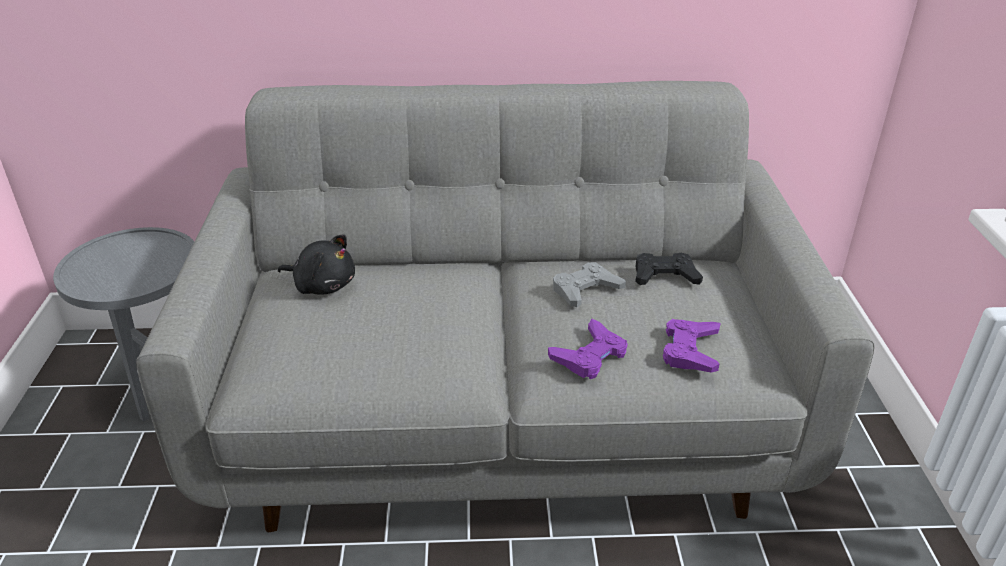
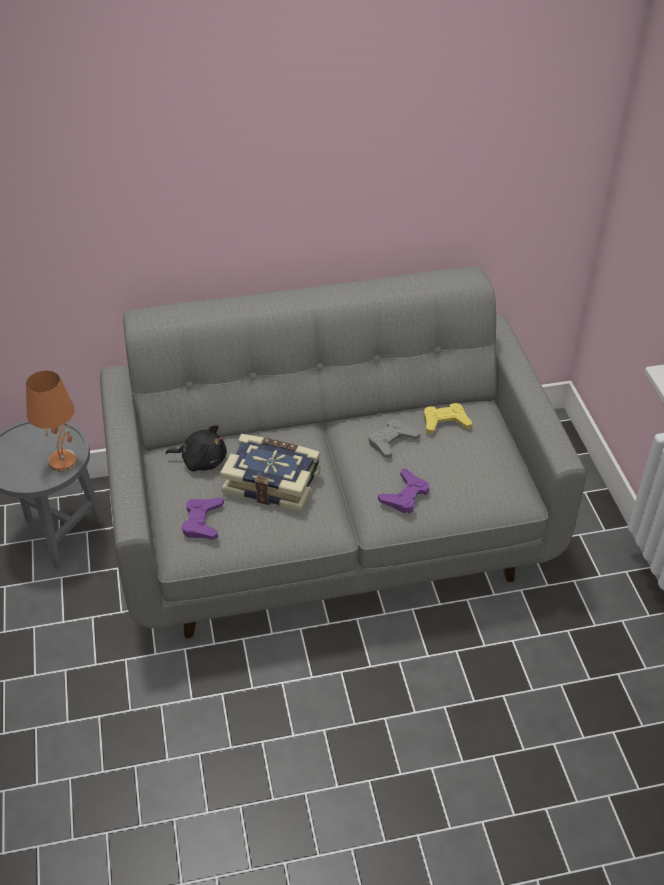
camera: 10 degrees left, 10 degrees up
(155, 272) = (63, 460): none -> orange table lamp
(406, 318) = (273, 481): none -> book
(664, 276) = (445, 422): black game controller -> yellow game controller
(690, 350) = (470, 482): purple game controller -> purple game controller (202, 521)

